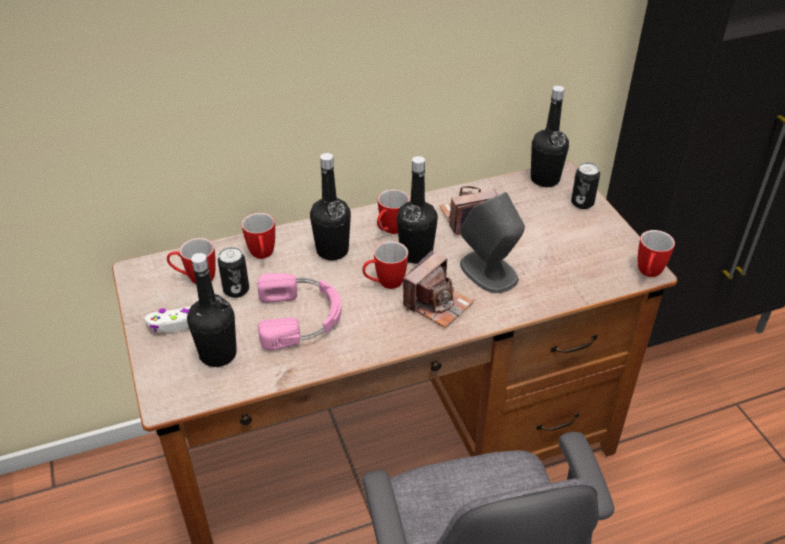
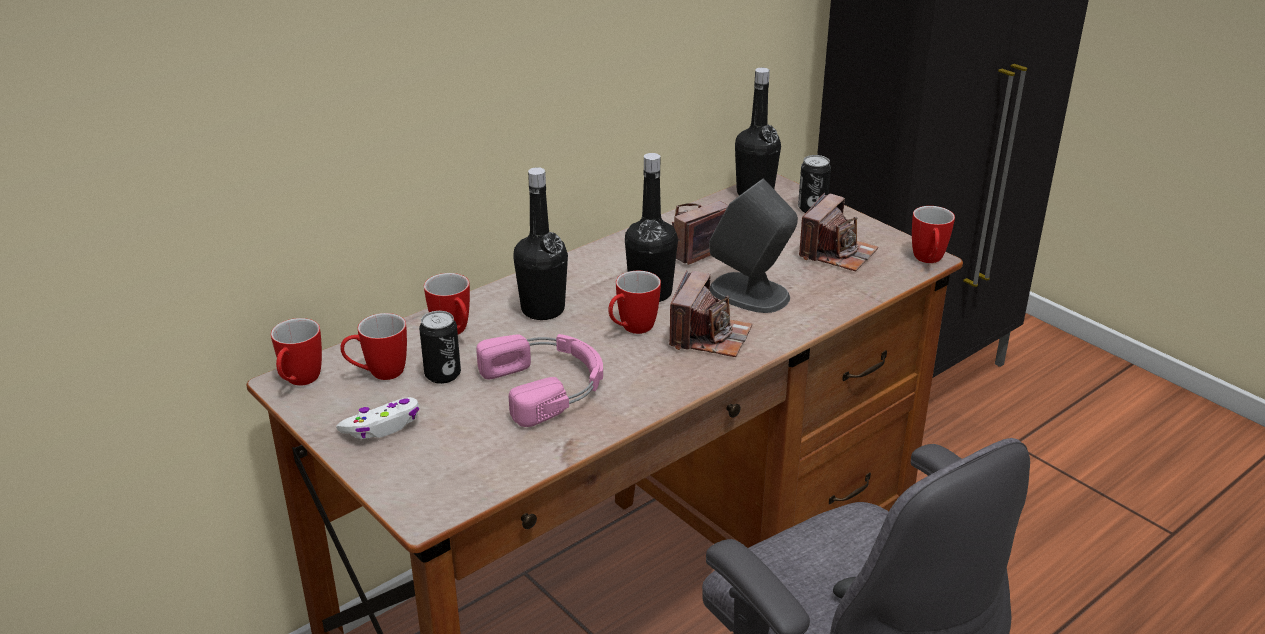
camera: 20 degrees left, 10 degrees down
(218, 354) = (463, 446): black bottle -> none
(390, 231) = (603, 276): mug -> mug (299, 382)
(577, 250) = (837, 253): none -> camera

